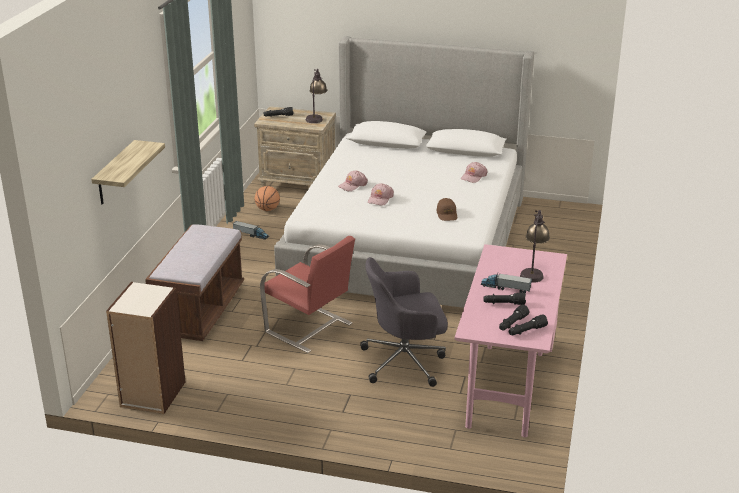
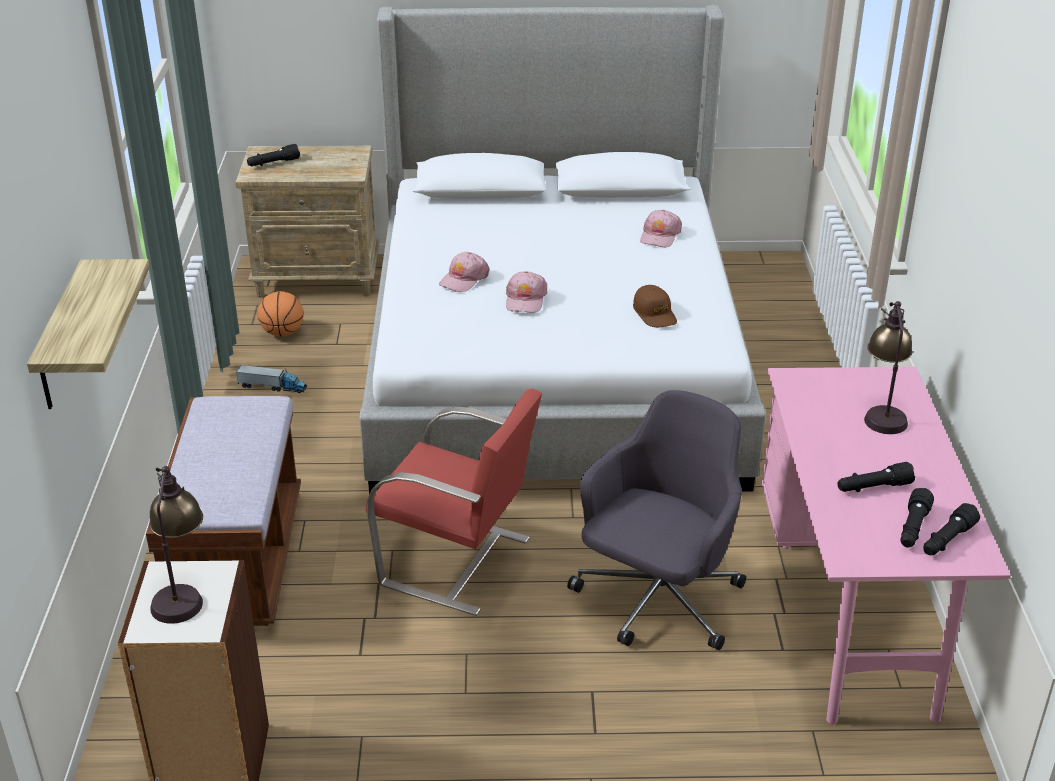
camera: 15 degrees left, 5 degrees up
(316, 117) = (342, 157): table lamp -> table lamp (181, 591)
(405, 361) = (657, 601): grey office chair -> grey office chair turned 150 degrees clockwise
(505, 288) = (856, 453): toy truck -> none

